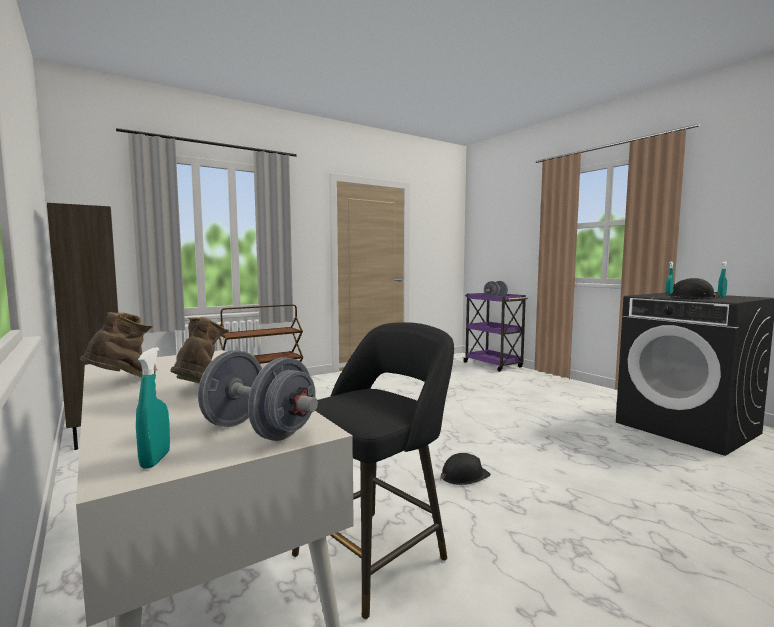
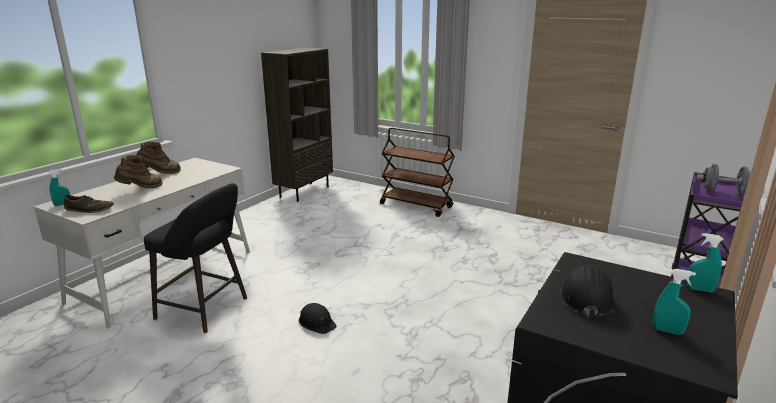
camera: 65 degrees right, 15 degrees up
(258, 430) = (89, 209): grey dumbbell -> brown shoe

